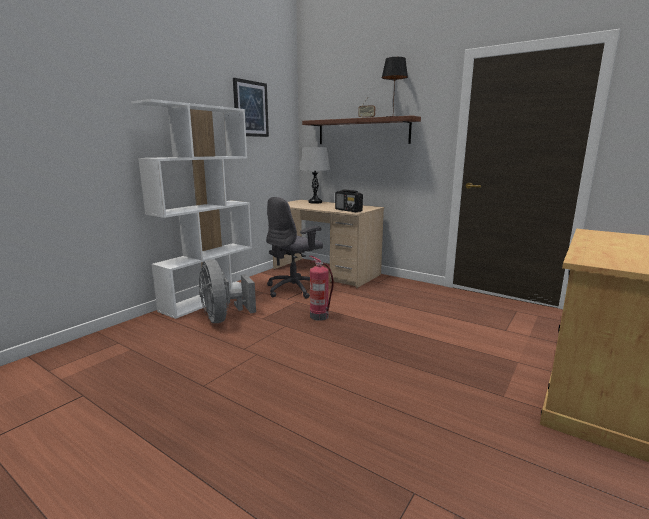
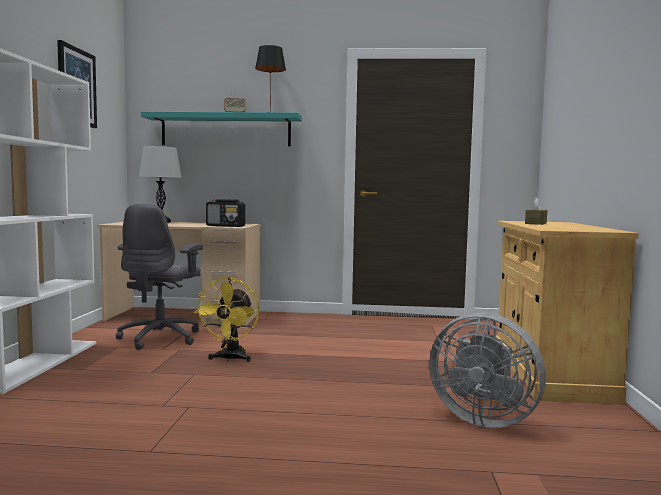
camera: 30 degrees left, 10 degrees down
(223, 318) = (89, 381): grey fan -> grey fan (482, 419)
(320, 316) = (230, 359): fire extinguisher -> yellow fan
(362, 131) = (225, 130): brown shelf -> turquoise shelf
(605, 240) = (536, 223): none -> brown tissue box

